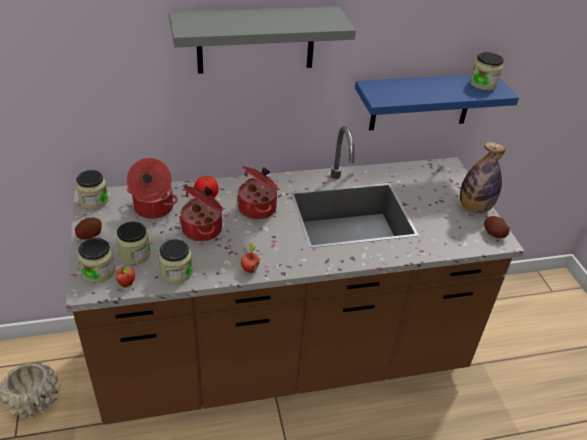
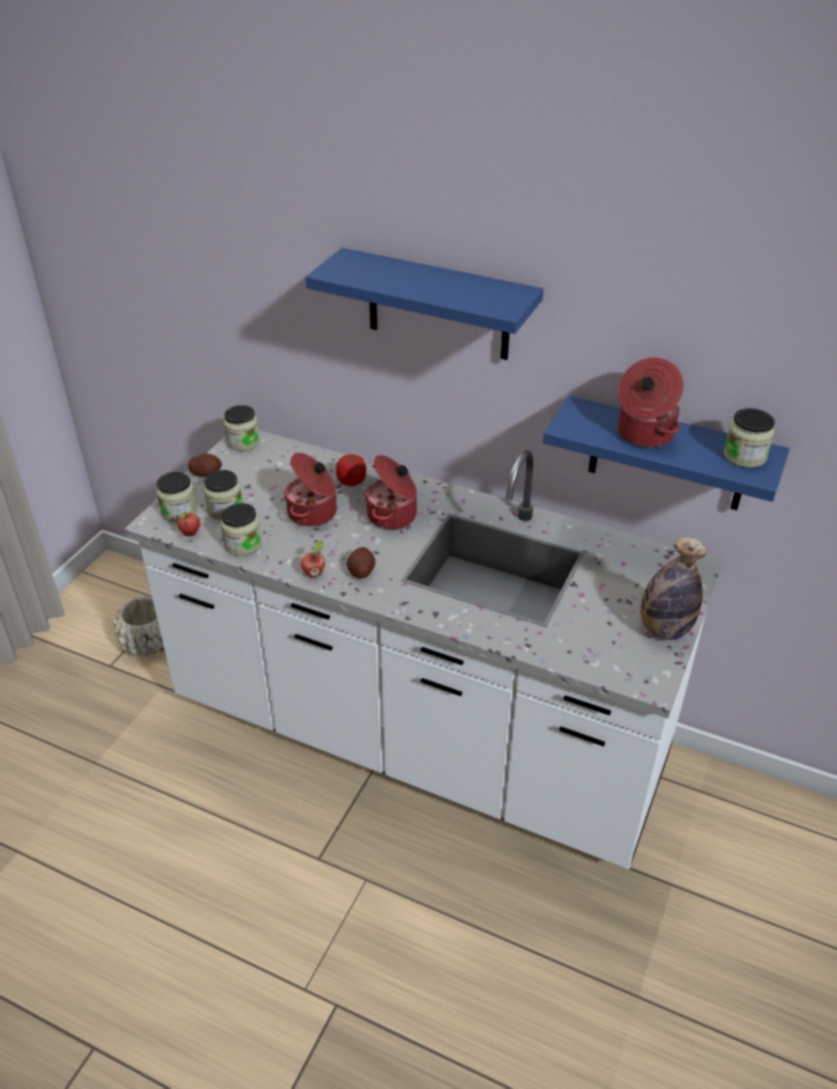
camera: 40 degrees right, 0 degrees up
(153, 208) = (288, 471): cooking pot -> cooking pot (643, 434)
(256, 40) = (438, 305): grey shelf -> blue shelf
(283, 359) = (418, 735): brown counter -> white counter
(494, 233) = (652, 671): potato -> potato (361, 571)

